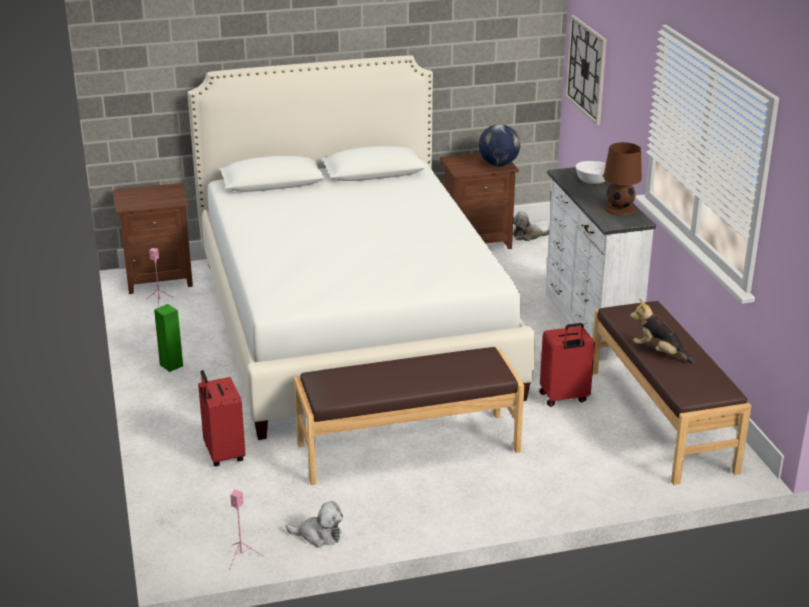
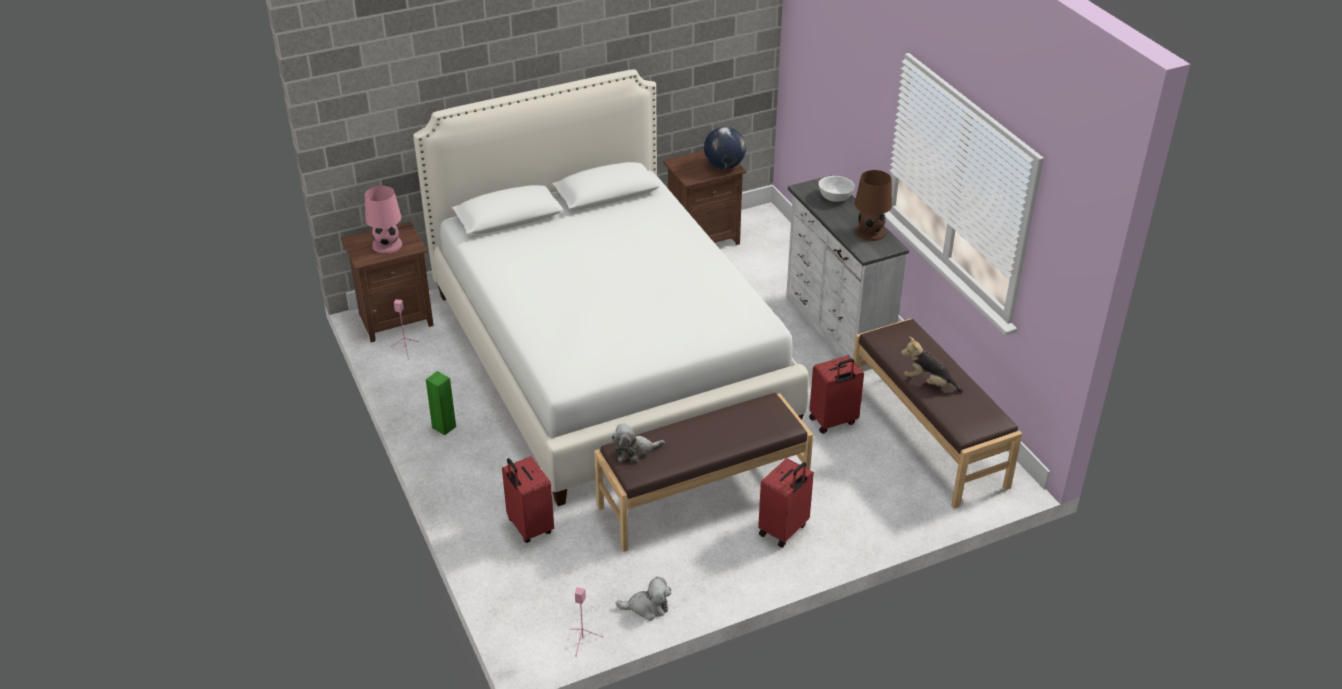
camera: 10 degrees left, 10 degrees up
(153, 197) = (387, 244): none -> pink table lamp
(484, 484) = (784, 530): none -> red suitcase
(528, 236) = (752, 226): plush toy -> plush toy (635, 452)
(586, 69) = (810, 69): wall clock -> none

